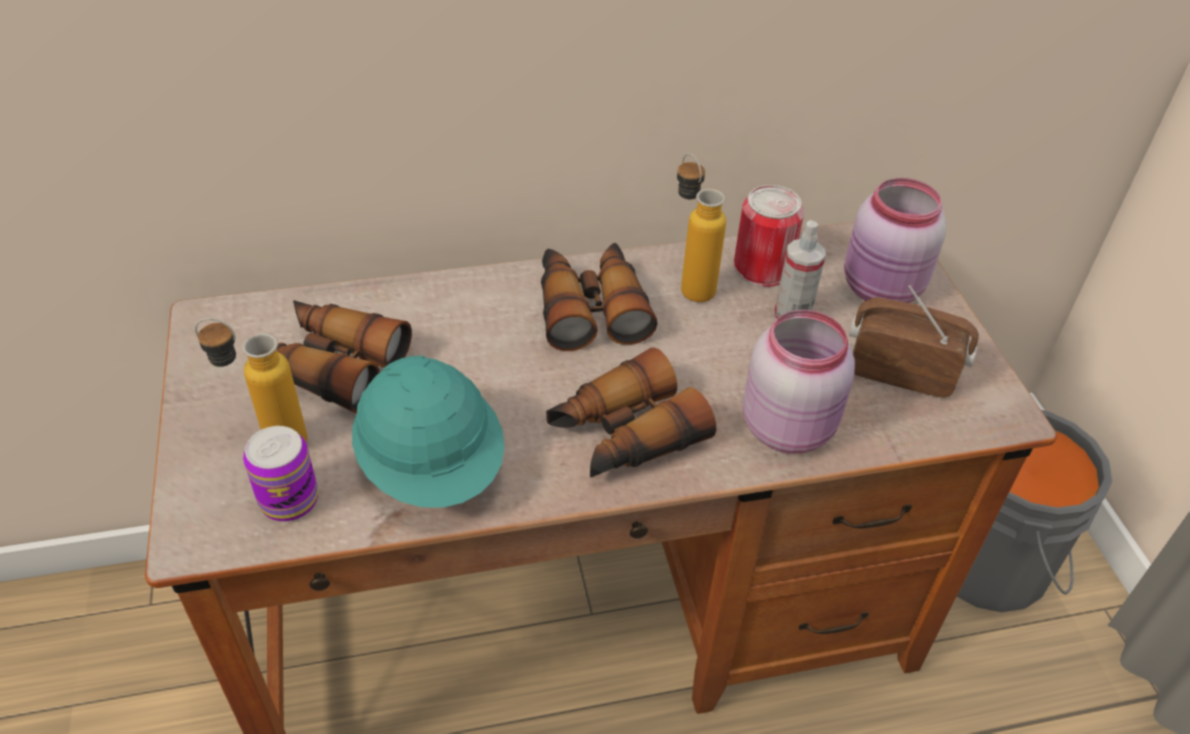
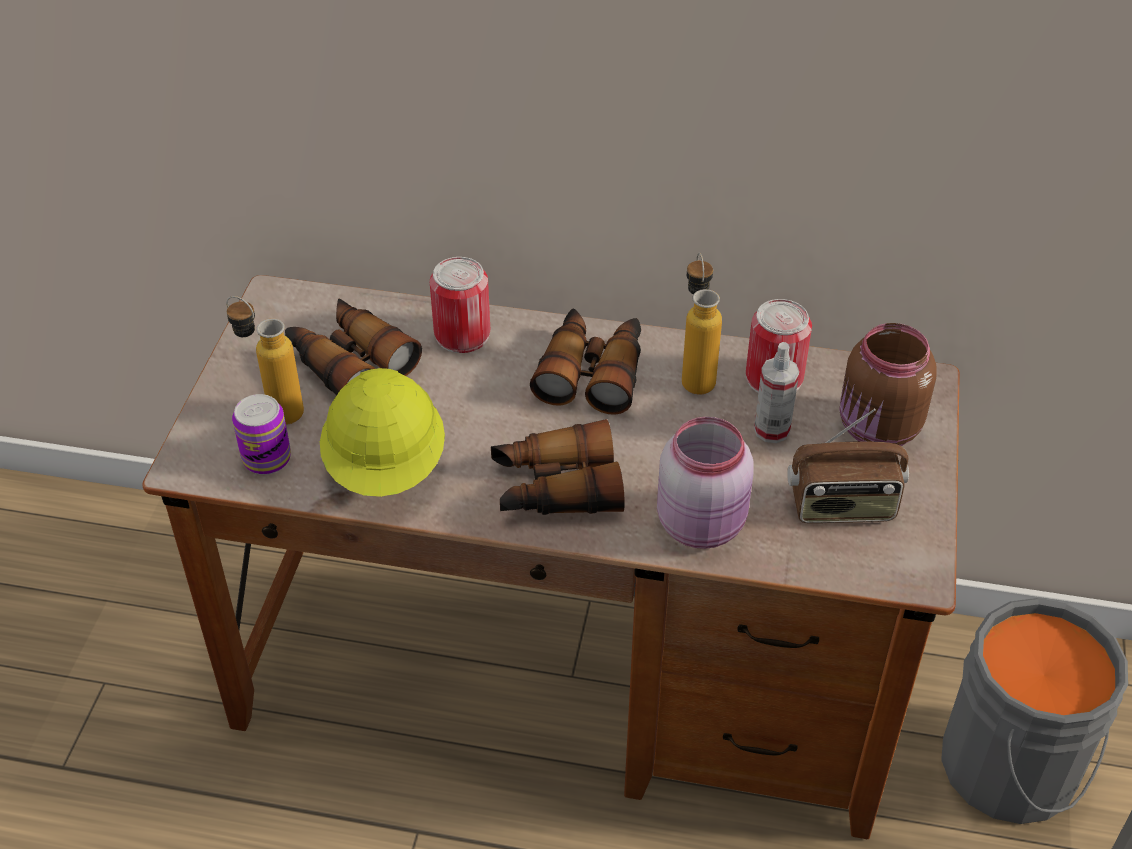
camera: 25 degrees right, 0 degrees up
(433, 466) = (386, 466): turquoise hard hat -> yellow hard hat
(438, 305) = (462, 334): none -> can
(882, 290) = (878, 430): pink jar -> brown jar
(901, 371) = (842, 507): radio -> radio turned 135 degrees clockwise

